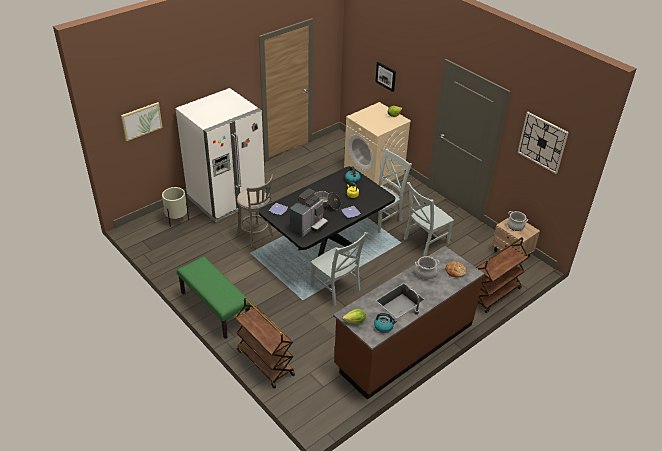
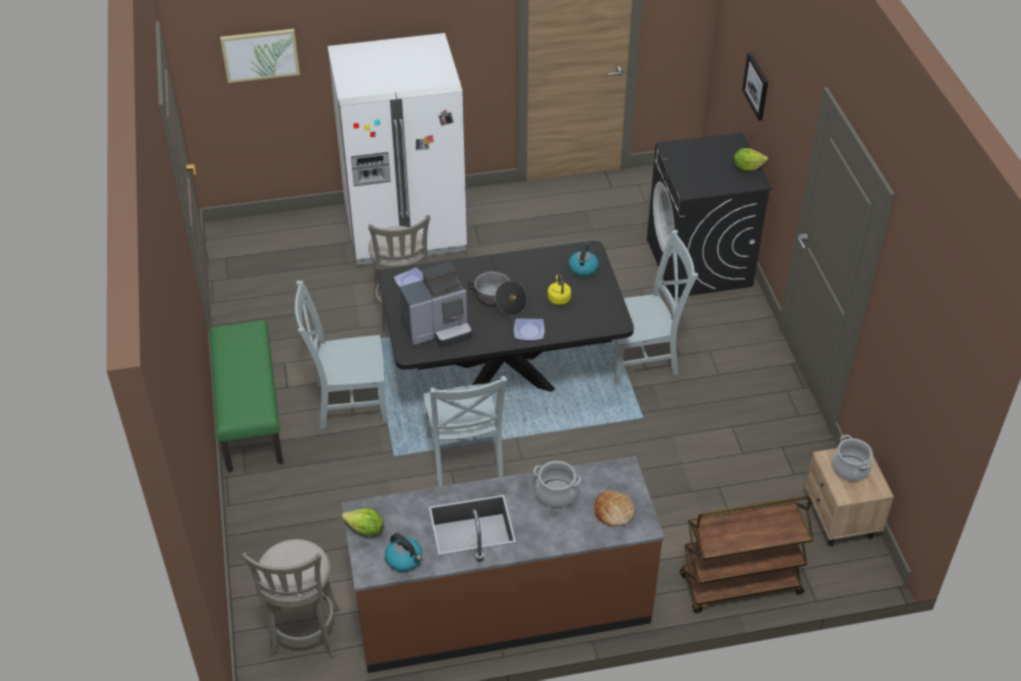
camera: 30 degrees right, 5 degrees up
(177, 220) = (301, 241): beige planter -> none
(264, 362) = (257, 537): brown cart -> none
(324, 397) = (304, 636): none -> grey stool
(374, 171) = (699, 263): beige washing machine -> black washing machine
(424, 241) = (688, 432): grey chair -> grey chair (347, 402)
(542, 142) = (919, 321): wall clock -> none

